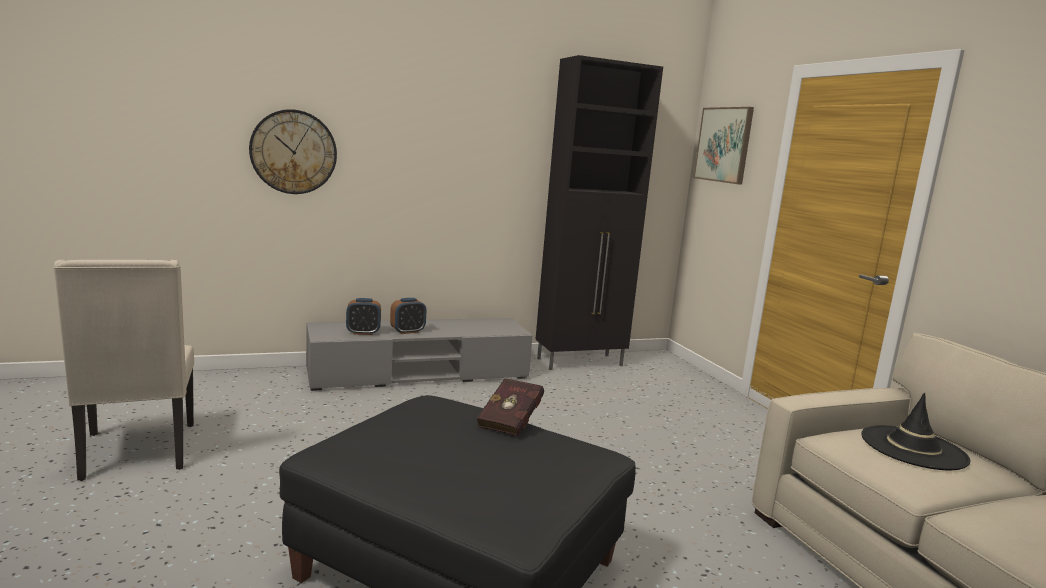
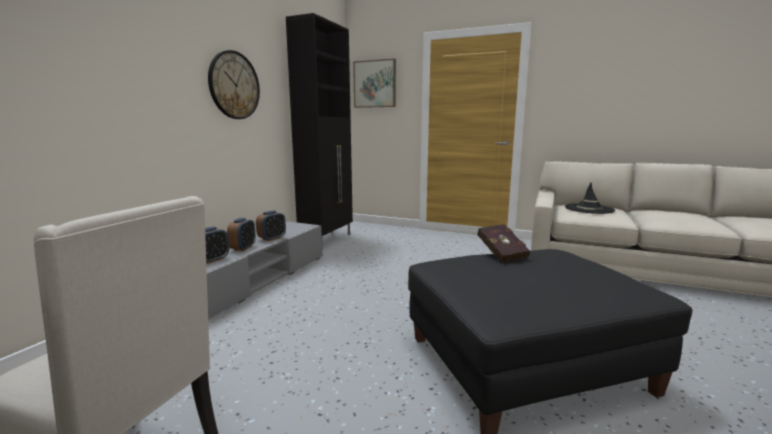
camera: 45 degrees left, 0 degrees up
(293, 152) = (89, 87): wall clock -> wall clock (234, 85)
(451, 331) = (272, 238): none -> alarm clock

